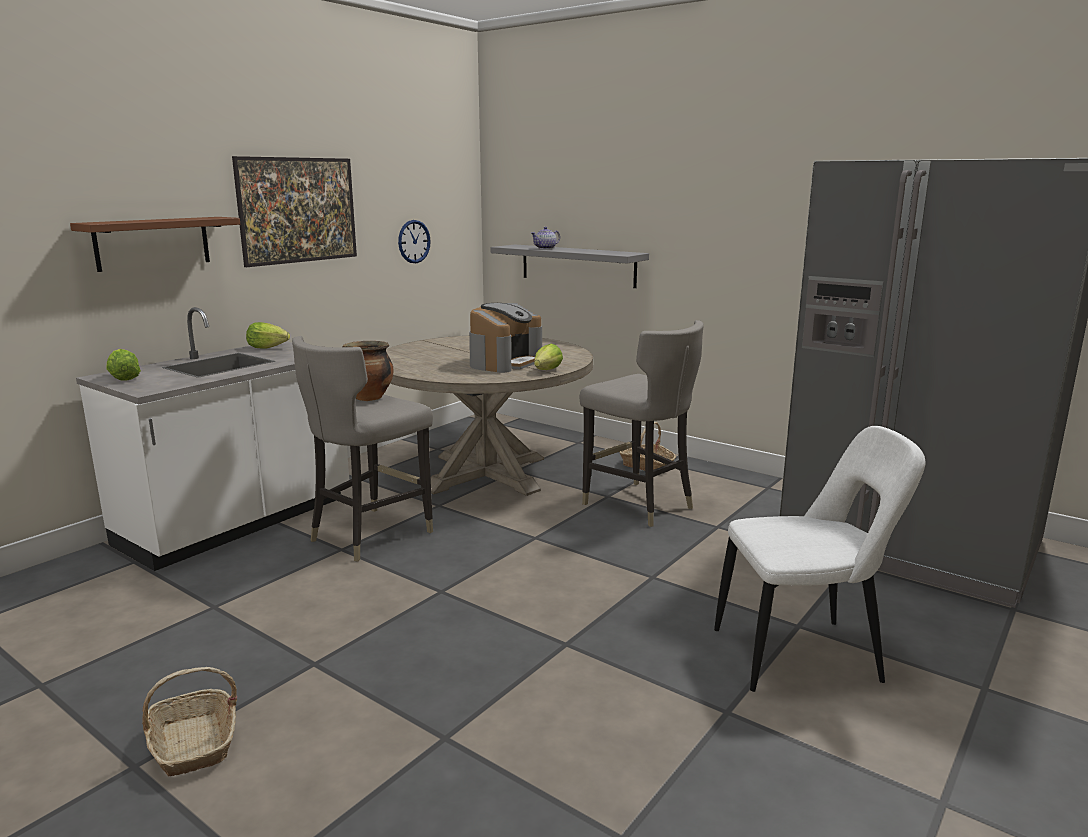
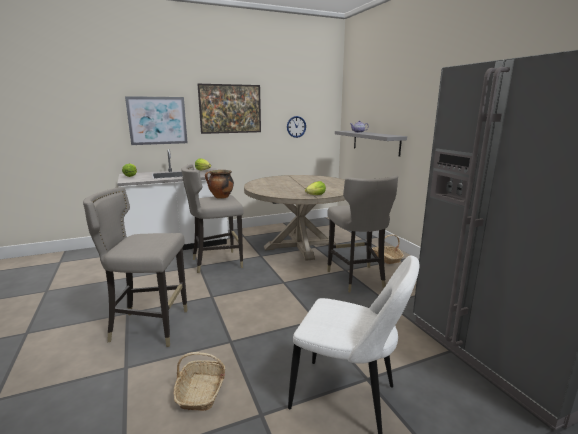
camera: 30 degrees right, 0 degrees up
(152, 243) = (157, 120): brown shelf -> picture
(194, 744) = (51, 331): basket -> basket (201, 392)
(394, 670) = (149, 327): none -> grey stool
(505, 362) = (303, 189): coffee machine -> none

